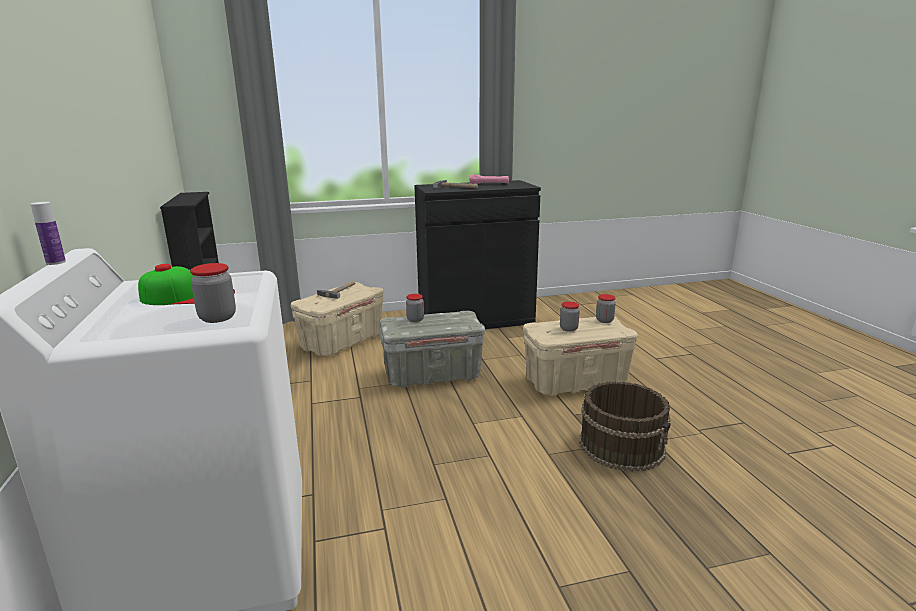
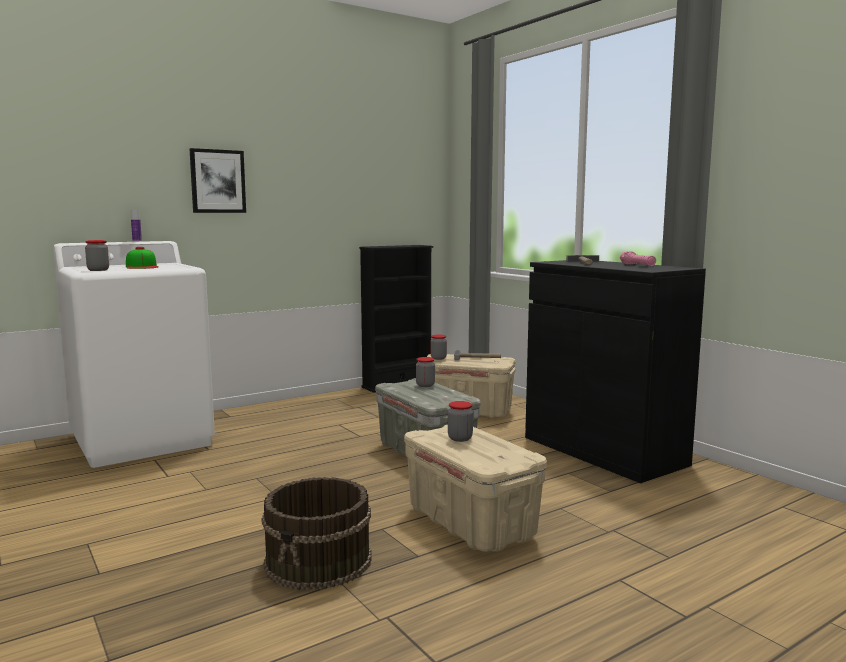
camera: 70 degrees right, 10 degrees down
(68, 132) = (217, 181): none -> picture
(604, 320) = (512, 453): jar -> jar (438, 358)

